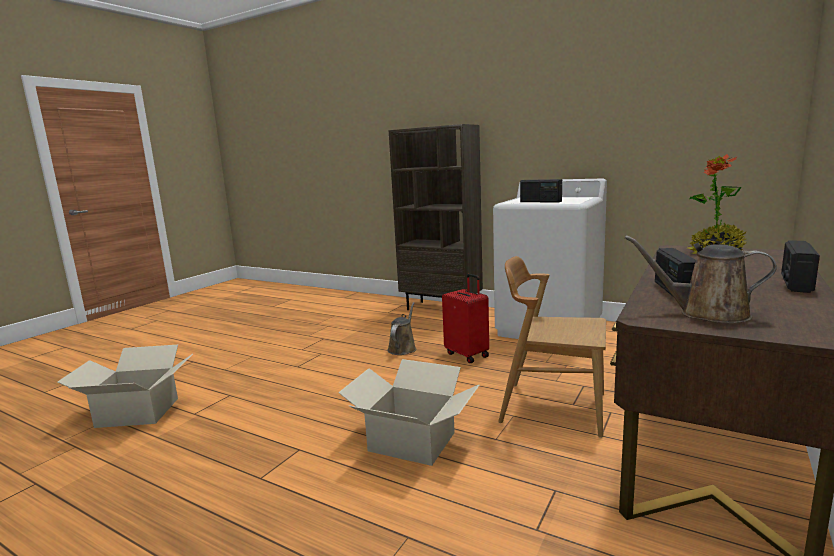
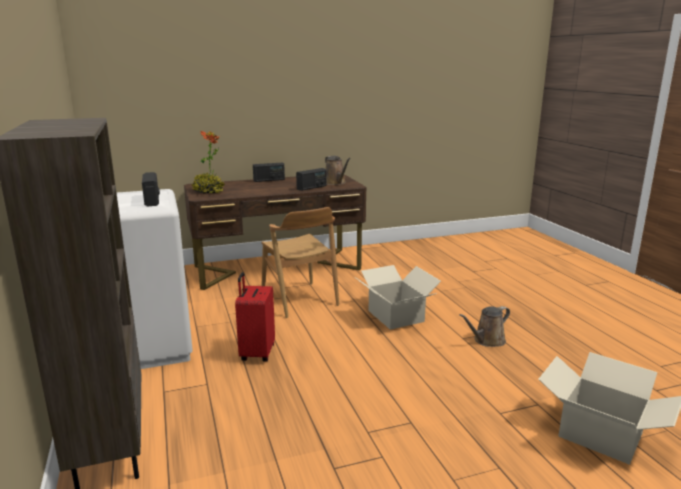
camera: 140 degrees left, 5 degrees up
(403, 348) = (285, 391): brown watering can -> brown watering can (487, 341)

